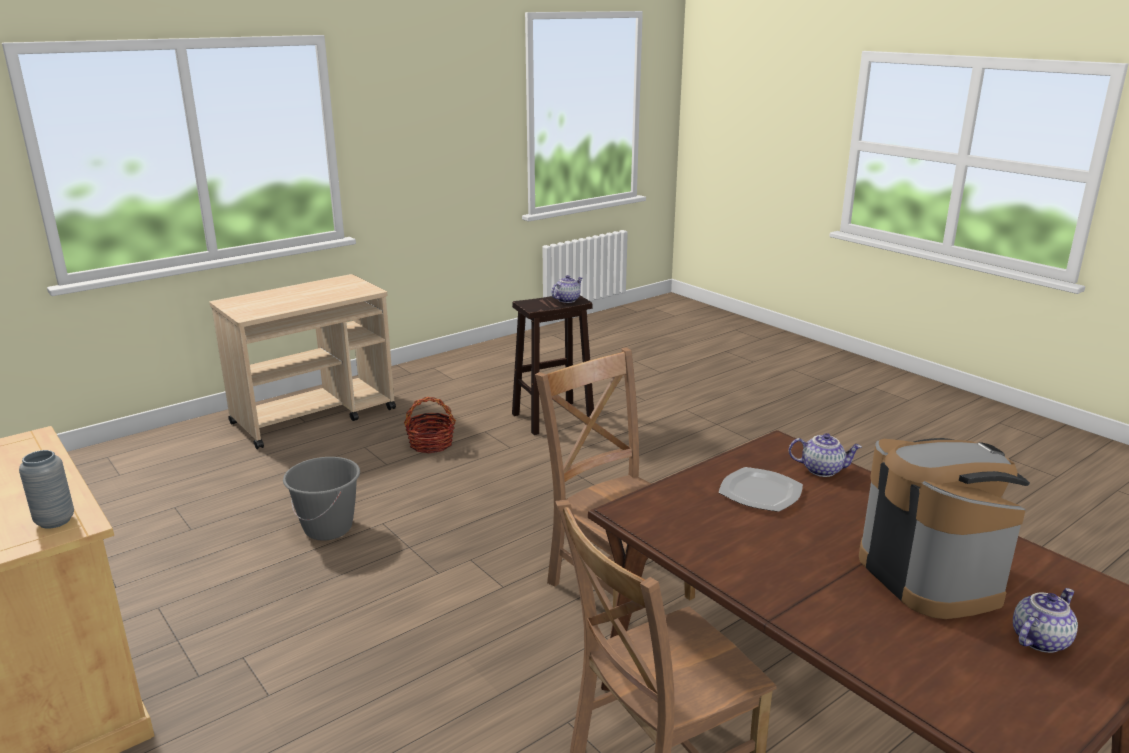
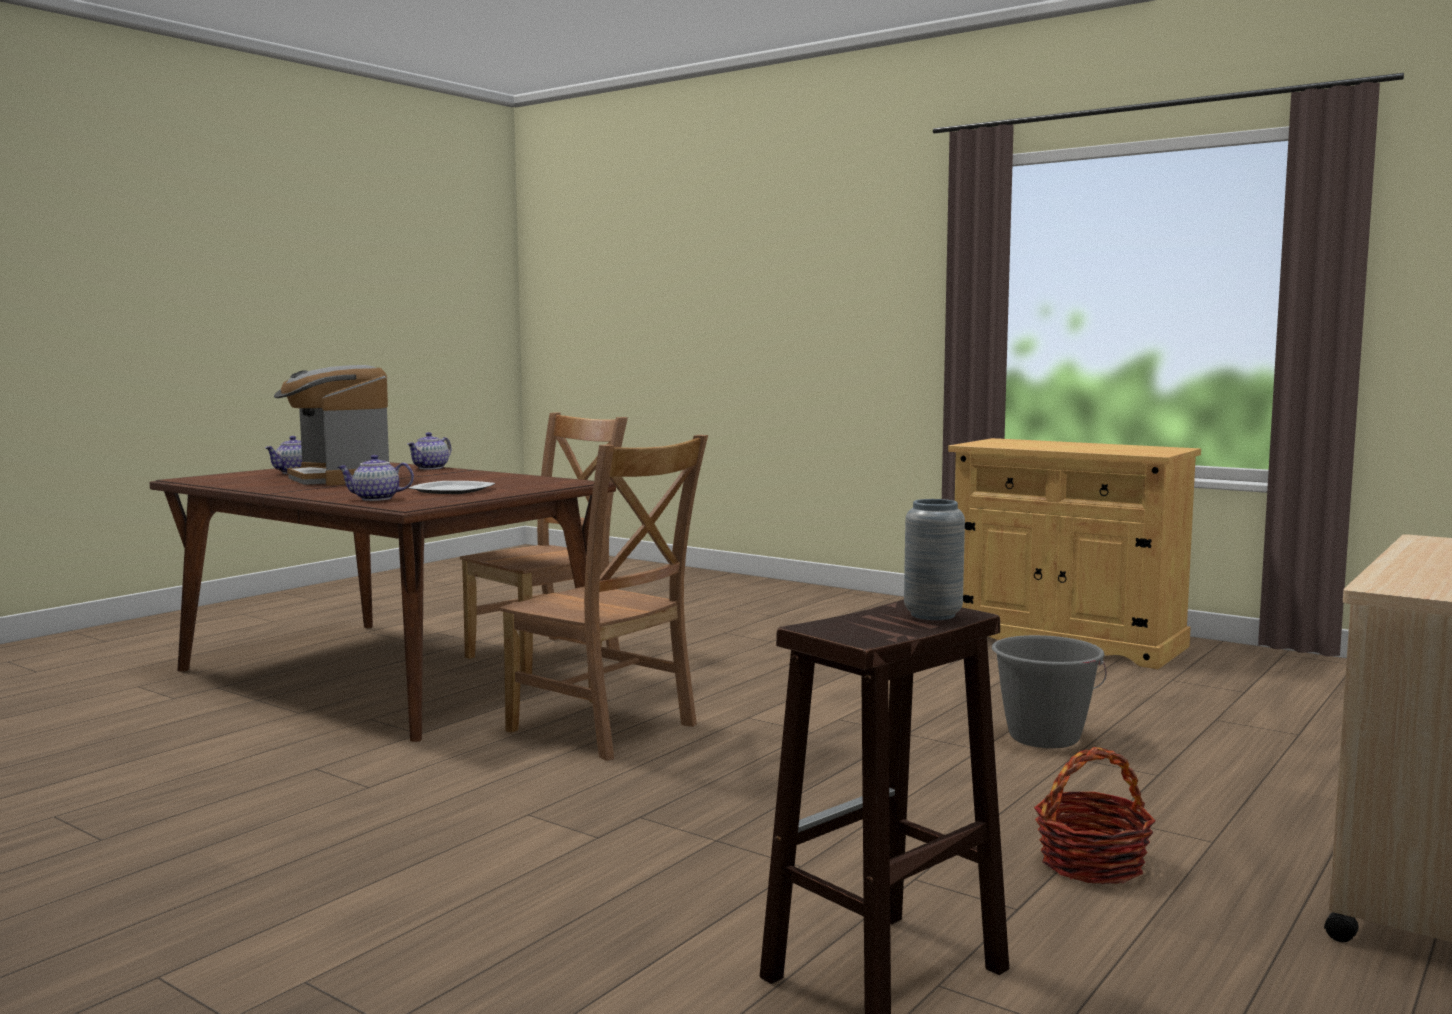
camera: 165 degrees right, 15 degrees down
(55, 521) = (994, 444): grey vase -> grey vase (933, 615)
(567, 300) = (854, 625): teapot -> teapot (431, 468)

